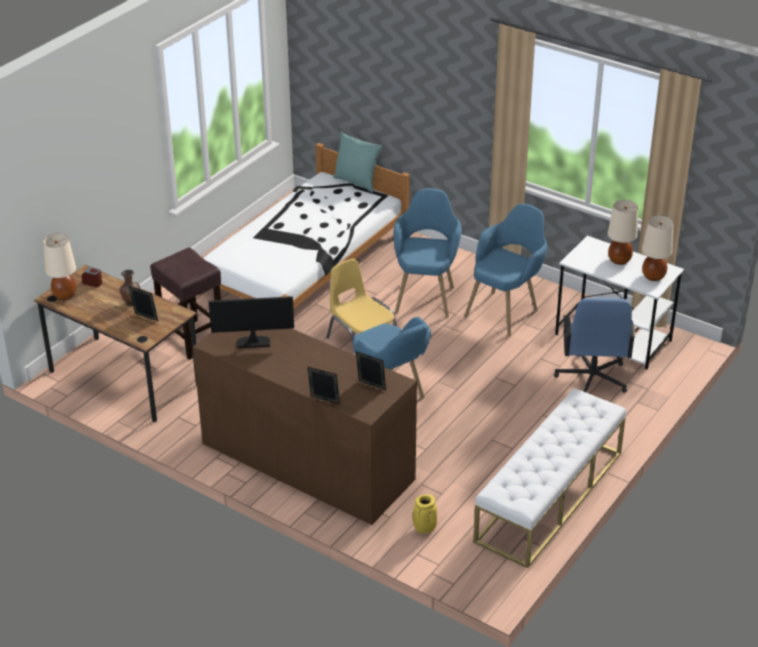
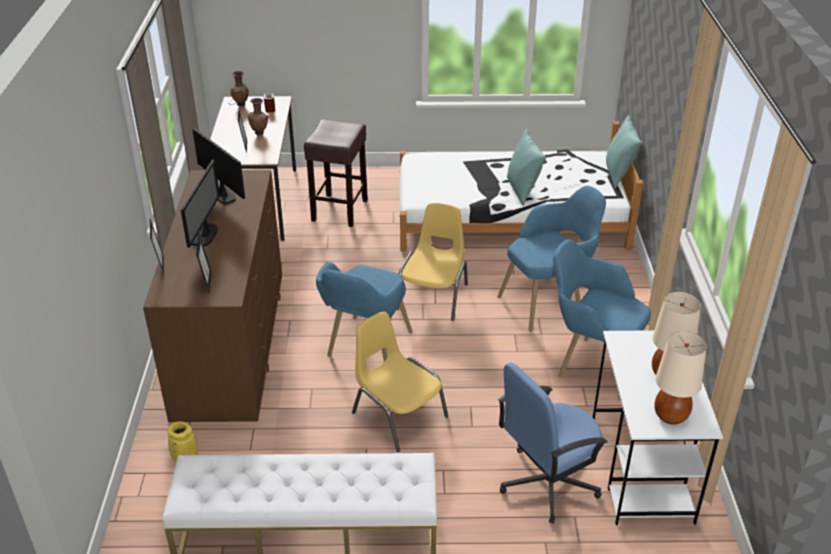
camera: 55 degrees right, 0 degrees up
(65, 295) = (241, 105): beige table lamp -> brown vase
(305, 368) = (206, 235): none -> monitor
(327, 230) = (523, 190): none -> turquoise pillow
(472, 412) = (398, 414): none -> yellow chair
(506, 309) = (590, 364): blue armchair -> blue armchair turned 150 degrees counterclockwise

